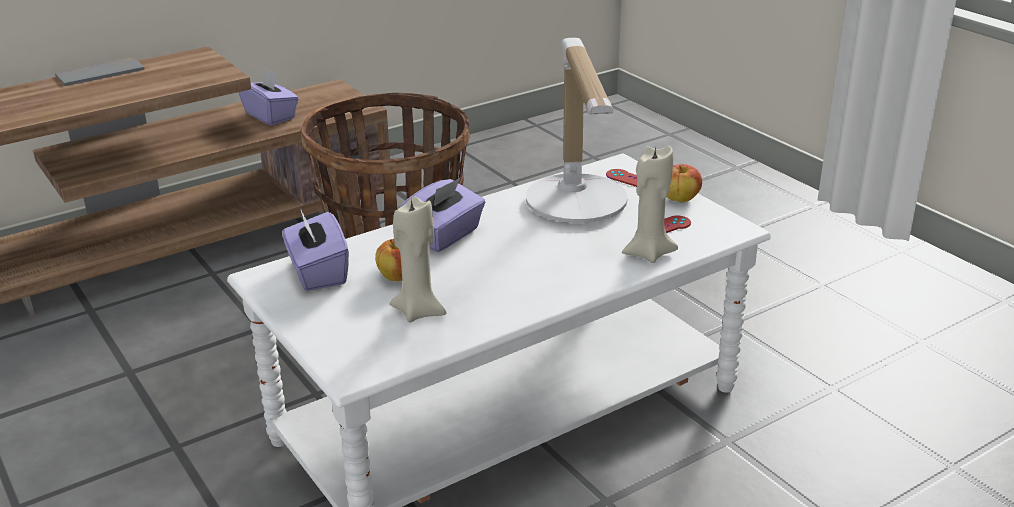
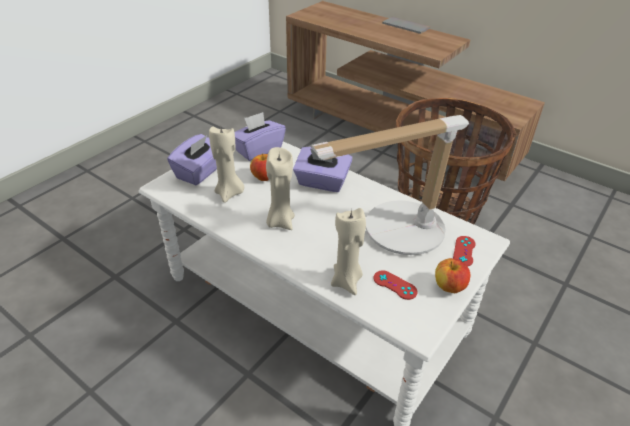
camera: 70 degrees right, 10 degrees up
(271, 116) = (467, 95): purple tissue box -> purple tissue box (200, 172)
(513, 279) = (280, 222): none -> beige candle

